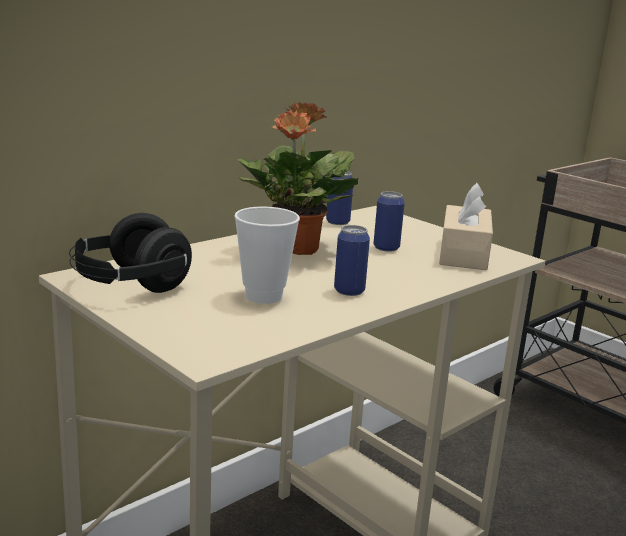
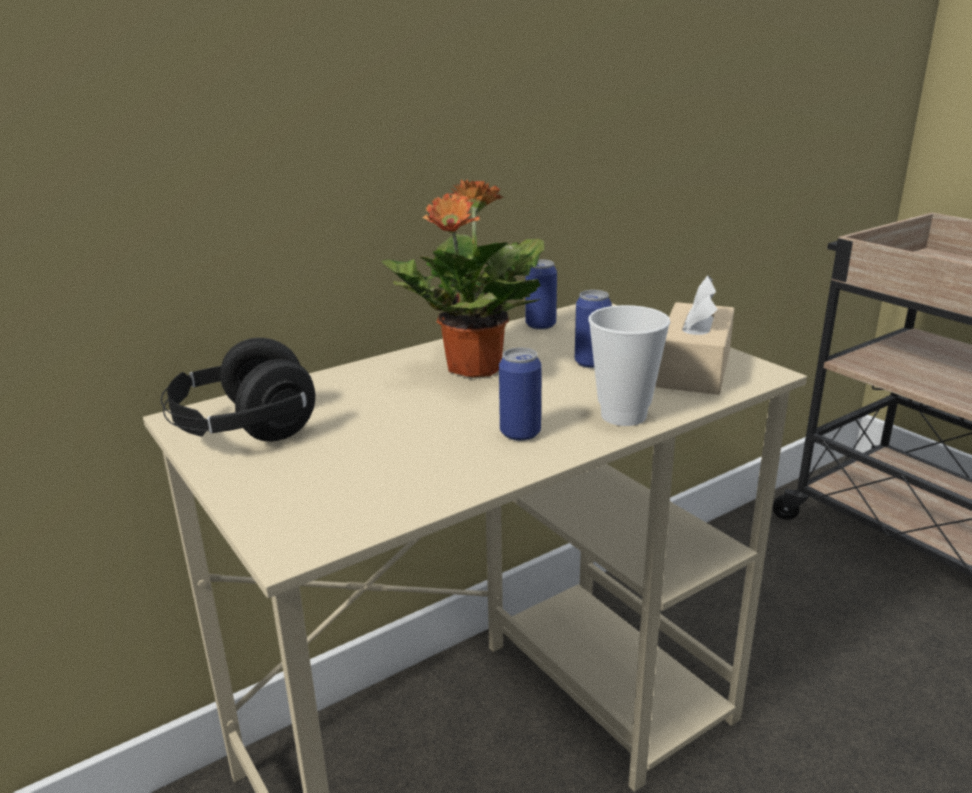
camera: 10 degrees right, 5 degrees up
(264, 296) = (405, 444): cup -> cup (623, 415)

